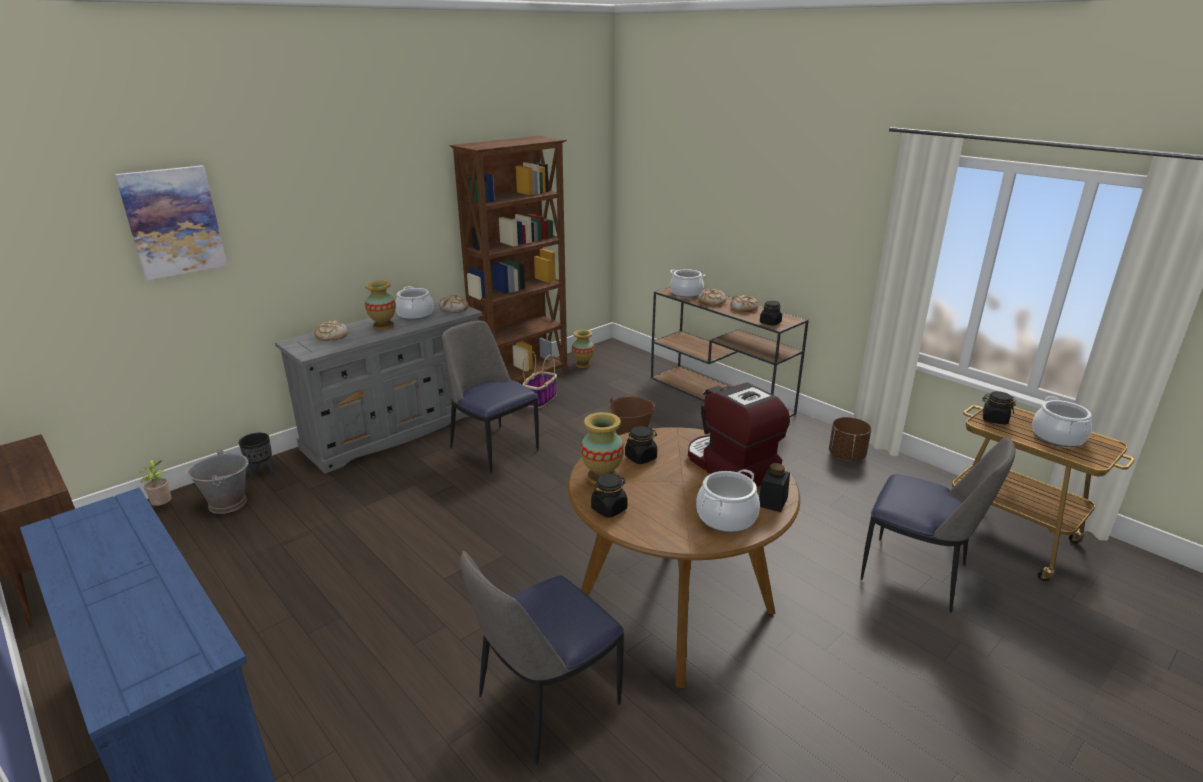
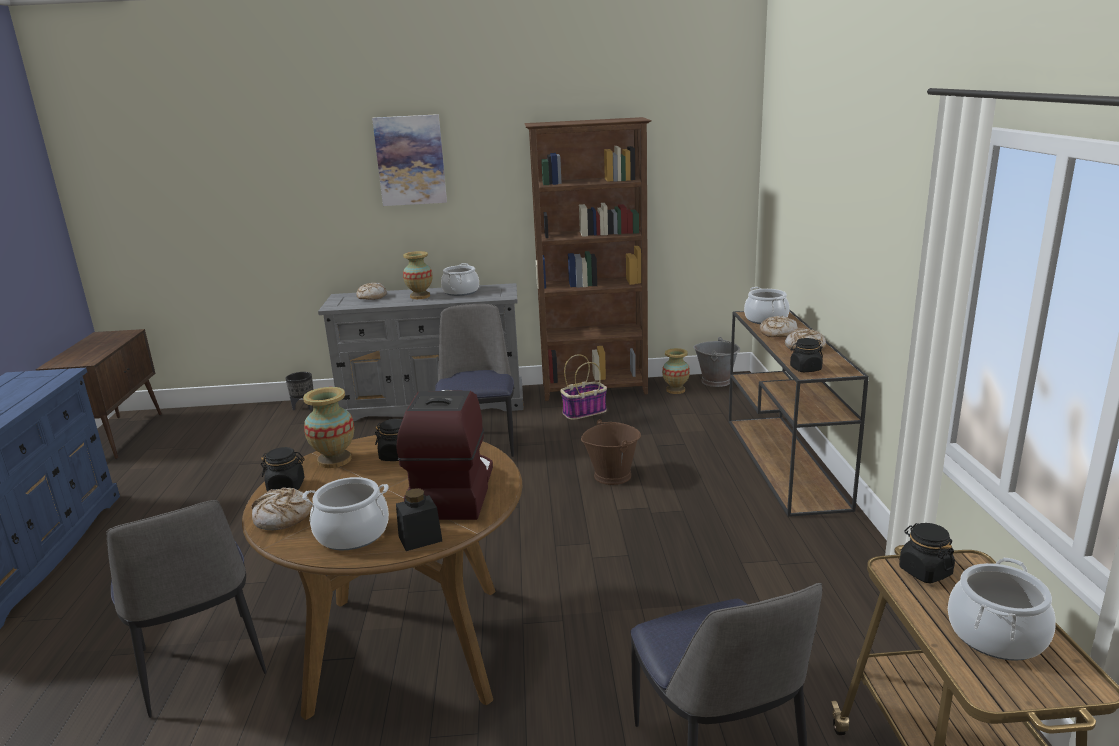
camera: 40 degrees right, 5 degrees down
(163, 506) = (223, 412): potted plant -> none
(173, 222) = (255, 176): picture -> picture (410, 160)
(228, 503) = (255, 423): grey bucket -> grey bucket (716, 381)
(454, 309) = (499, 293): bread -> bread (282, 517)
(545, 703) = (201, 665): chair -> chair turned 120 degrees counterclockwise
(846, 456) = (848, 584): brown planter -> none

